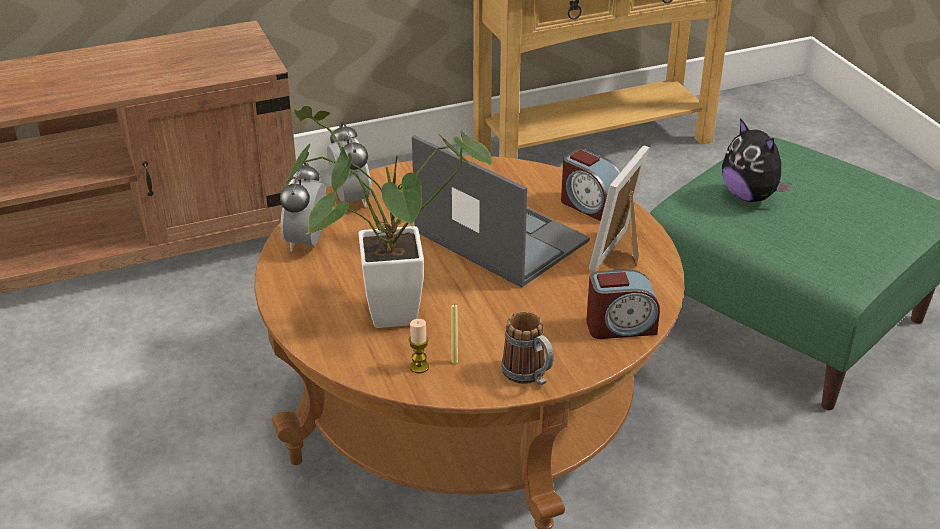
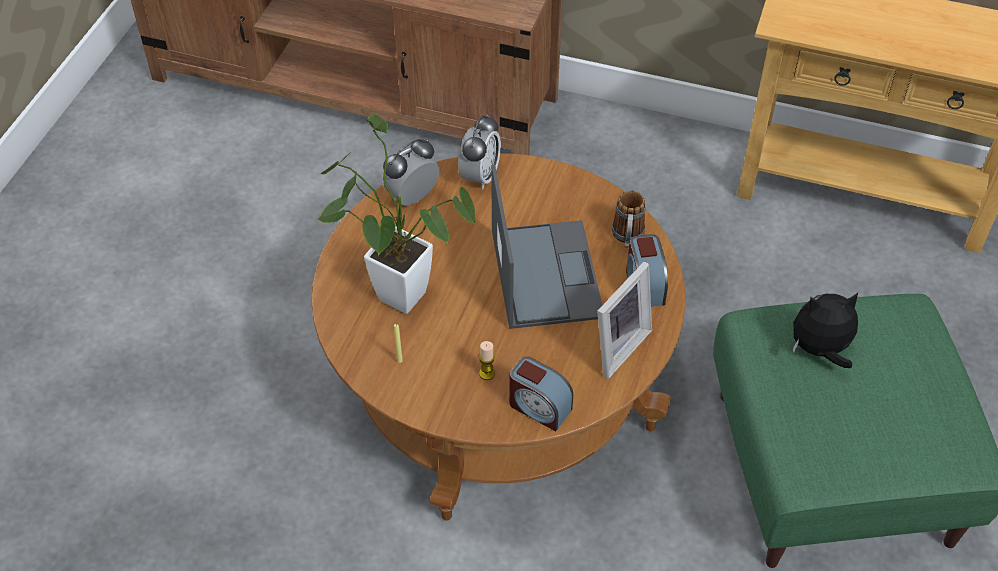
camera: 40 degrees right, 15 degrees up
(419, 367) = (373, 350): candle -> candle (487, 373)
(529, 376) = (432, 405): mug -> mug (627, 238)
(623, 254) = (615, 346): picture frame -> picture frame turned 150 degrees clockwise
(750, 196) = (819, 350): plush toy -> plush toy turned 75 degrees clockwise

